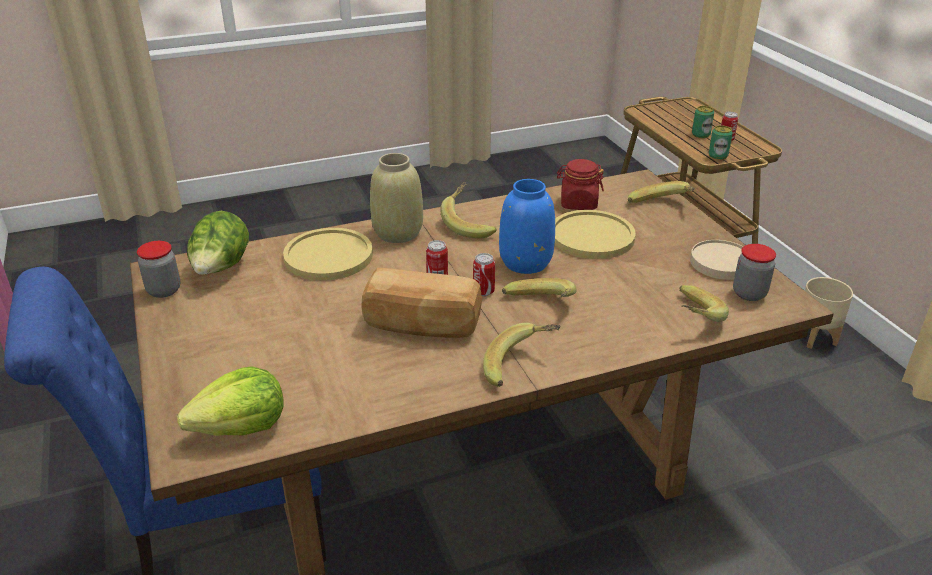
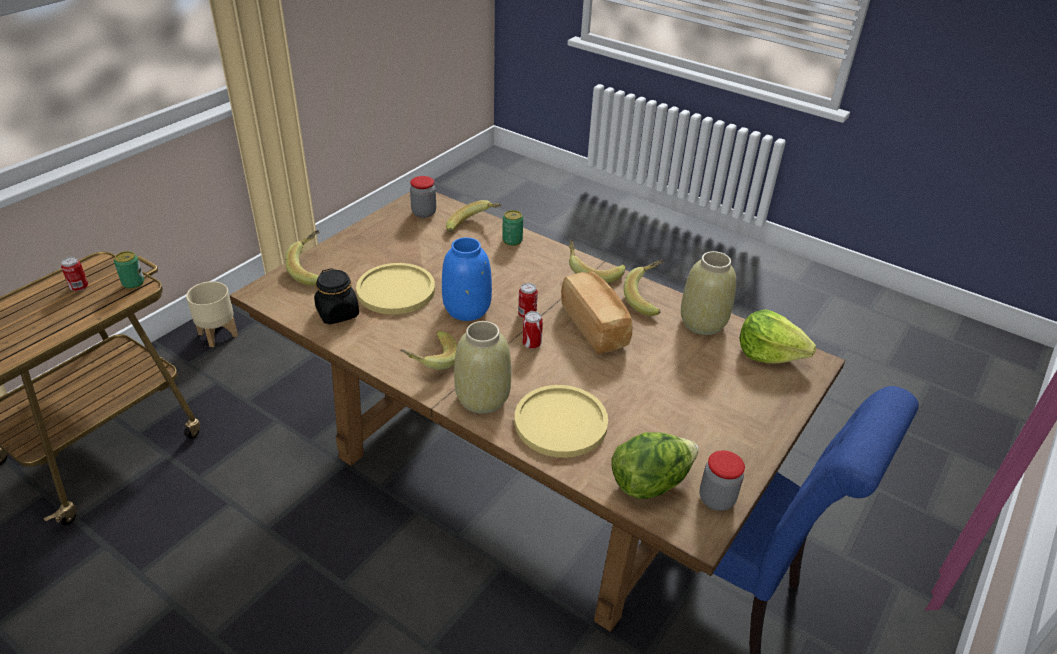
camera: 125 degrees left, 5 degrees up
(344, 404) = (702, 323): none -> beige vase
(539, 307) = (521, 284): banana -> banana (649, 298)
(578, 203) = (338, 313): red jar -> black jar
(700, 134) = (68, 306): can -> can (512, 240)
(720, 263) = (390, 229): beige plate -> none

